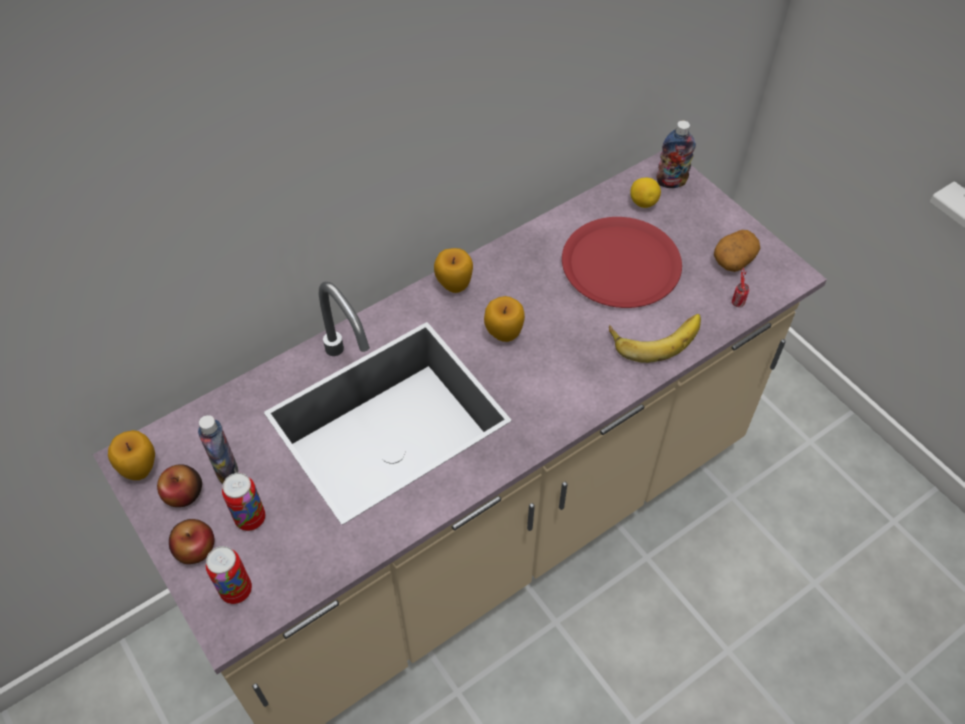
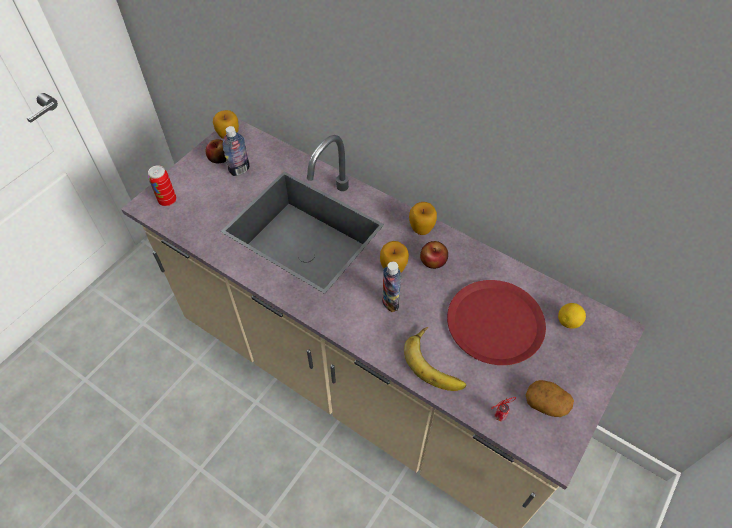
camera: 70 degrees right, 0 degrees up
(195, 548) = (188, 175): apple -> apple (433, 261)
(250, 518) = (212, 190): can -> none
(671, 182) = (604, 336): bottle -> bottle (390, 302)

